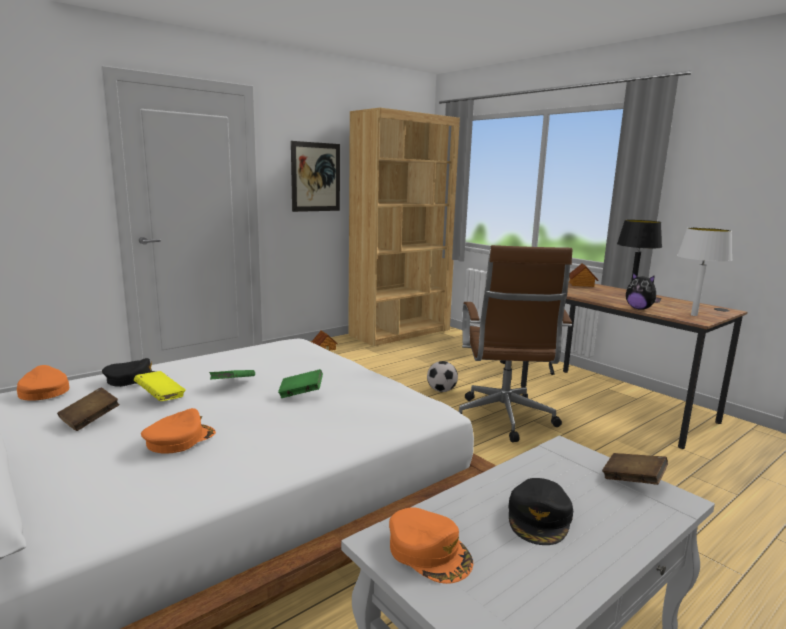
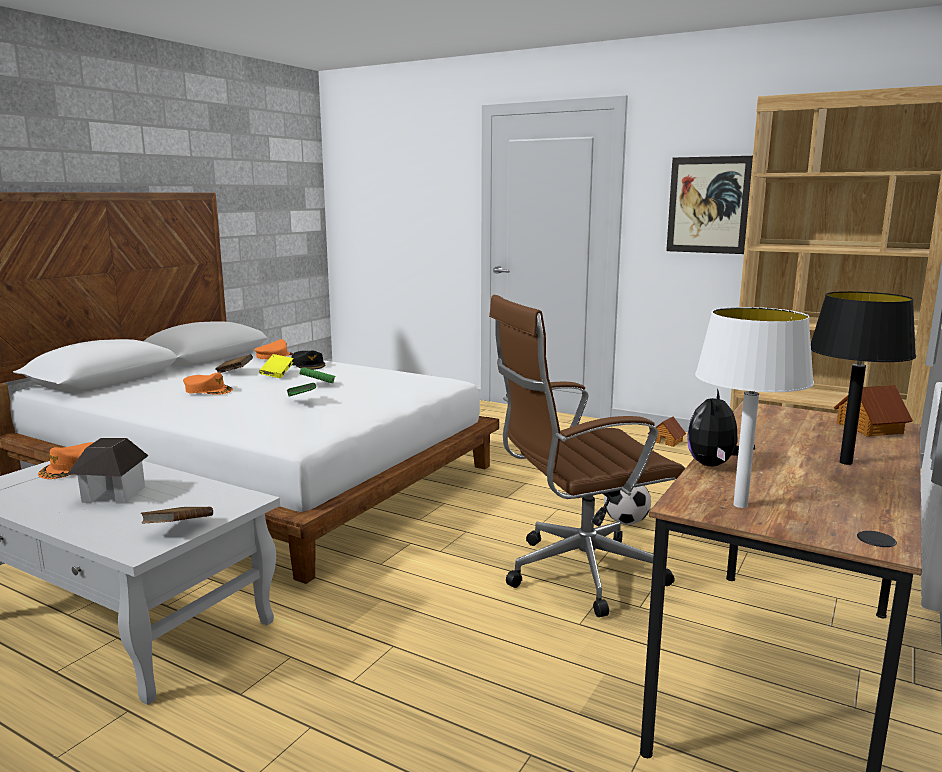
camera: 70 degrees right, 0 degrees up
(539, 518) = (113, 495): black cap -> toy house

